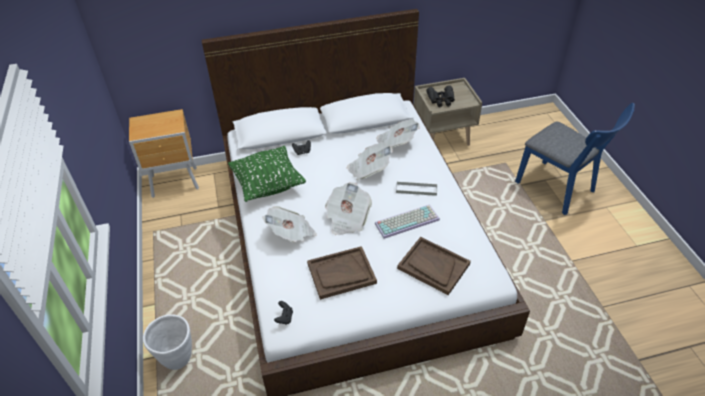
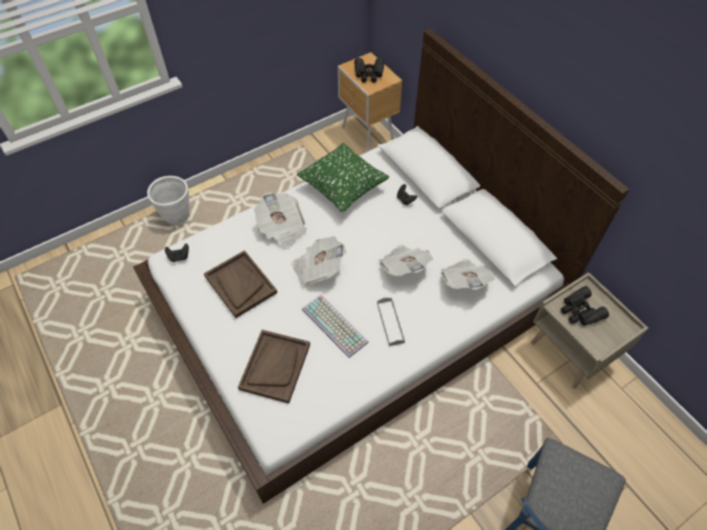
camera: 70 degrees right, 10 degrees up
(158, 125) = (369, 74): none -> black binoculars

